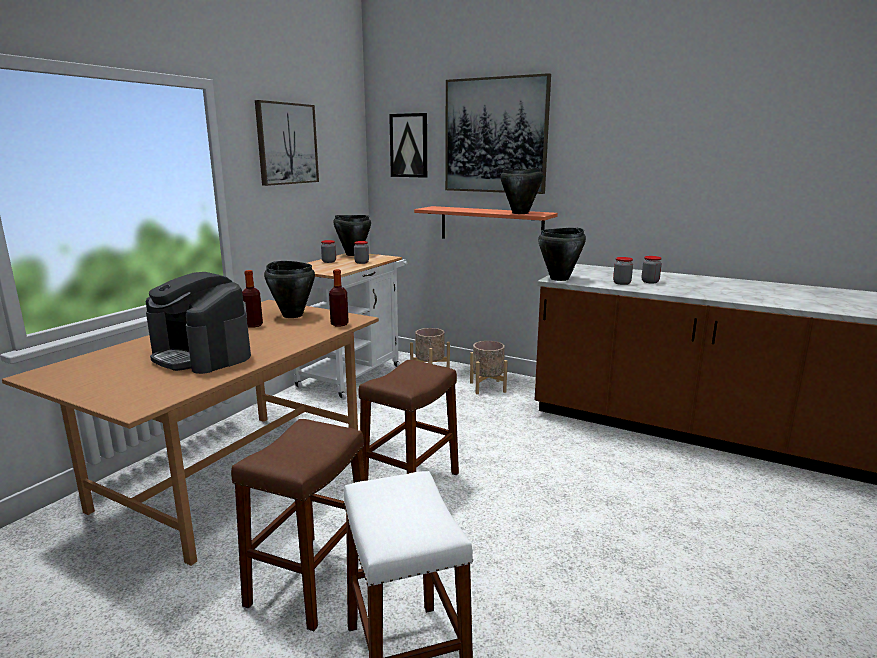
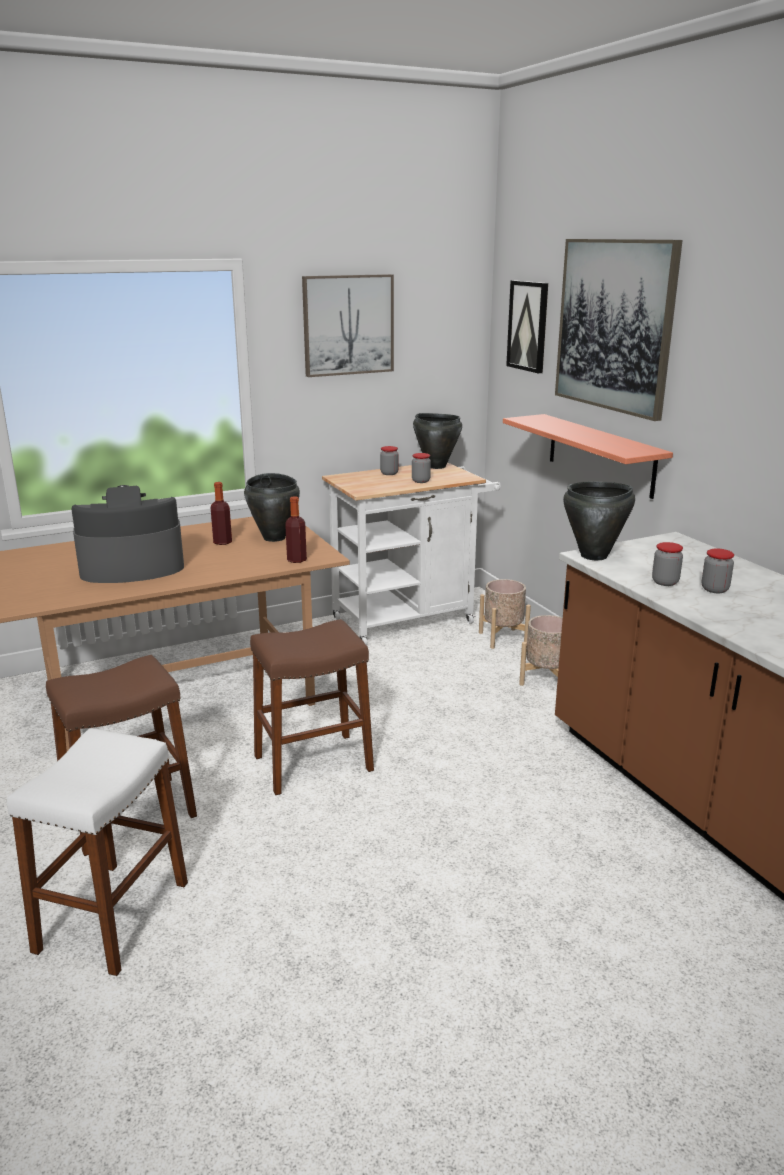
camera: 35 degrees right, 5 degrees up
(202, 355) = (131, 567): coffee machine -> coffee machine turned 90 degrees clockwise
(520, 213) = (612, 446): black cooking pot -> none

